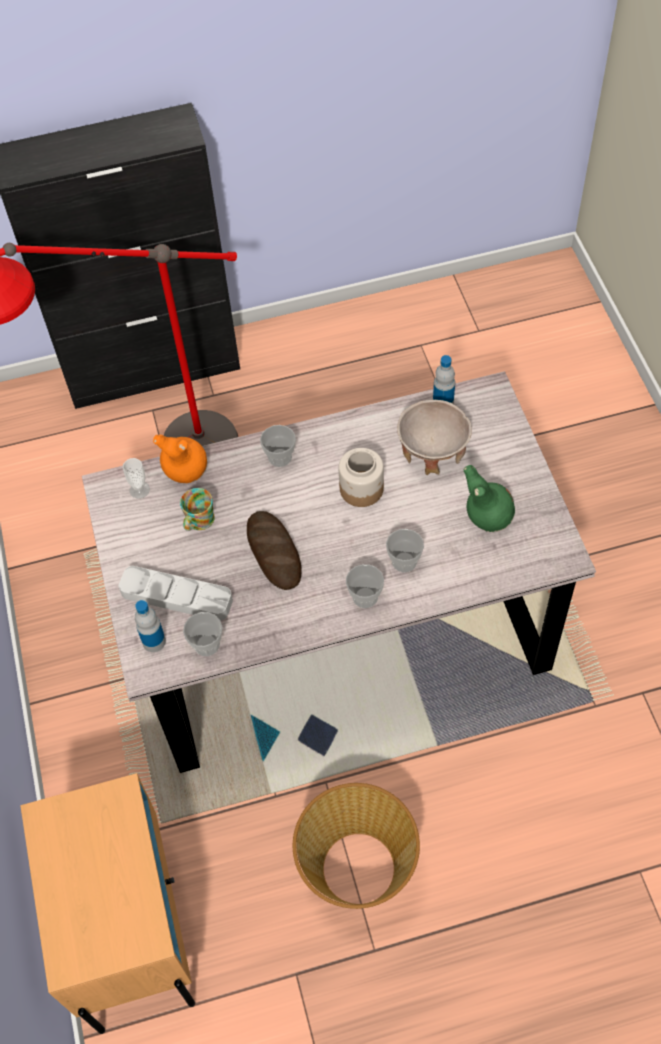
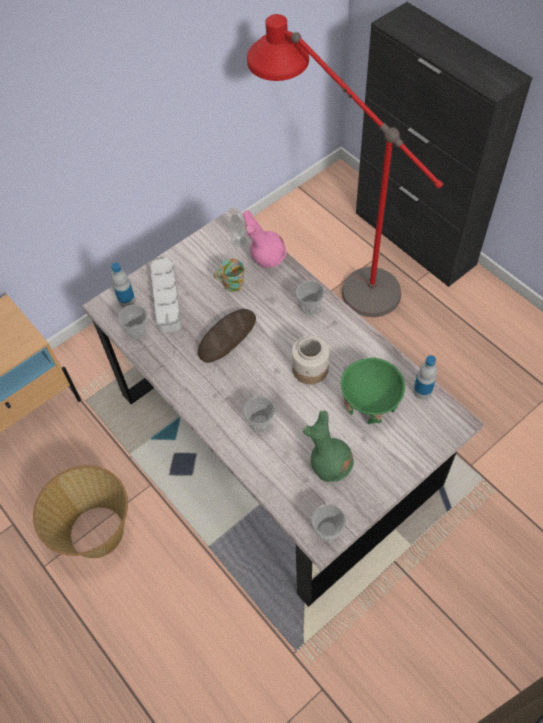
camera: 65 degrees right, 0 degrees up
(184, 472) = (266, 258): orange vase -> pink vase
(365, 597) = (217, 409): cup -> cup (327, 530)
(432, 453) = (370, 402): beige bowl -> green bowl

